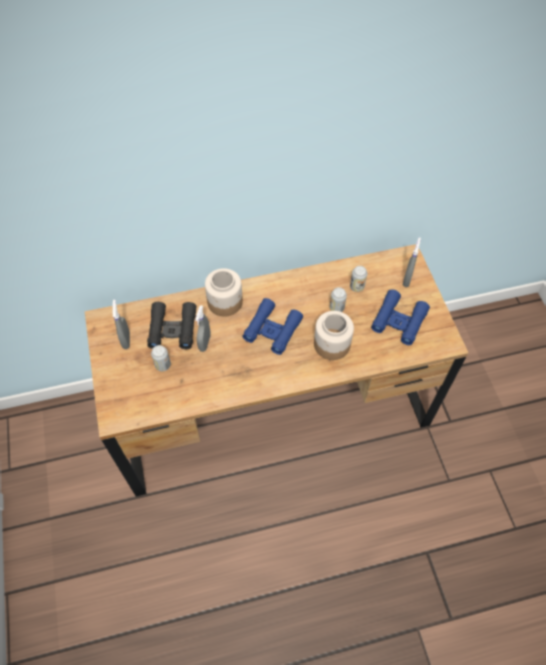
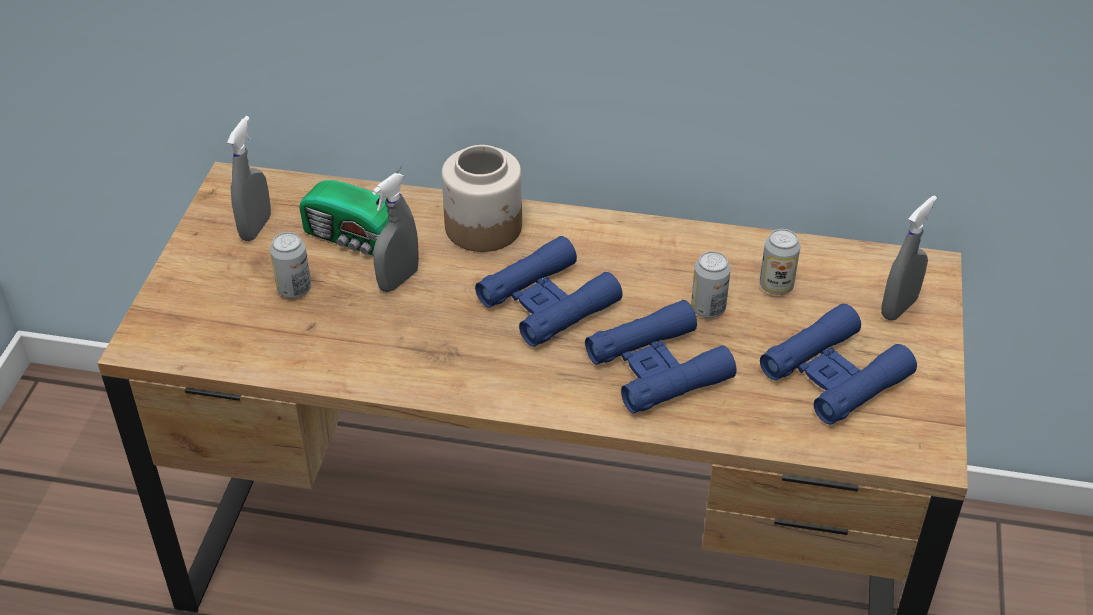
camera: 25 degrees right, 15 degrees down
(172, 329) = (353, 238): black binoculars -> radio
(332, 344) = (658, 368): jar -> blue binoculars

